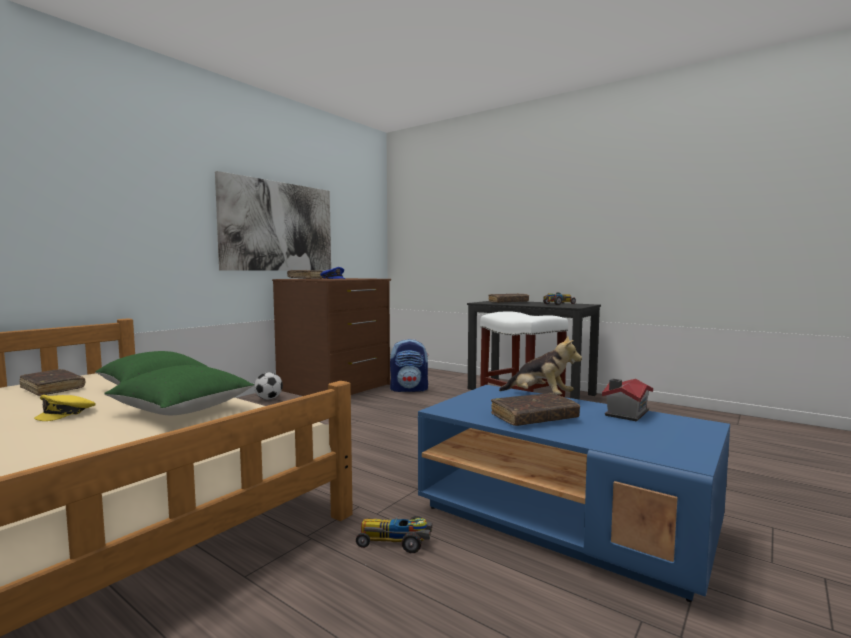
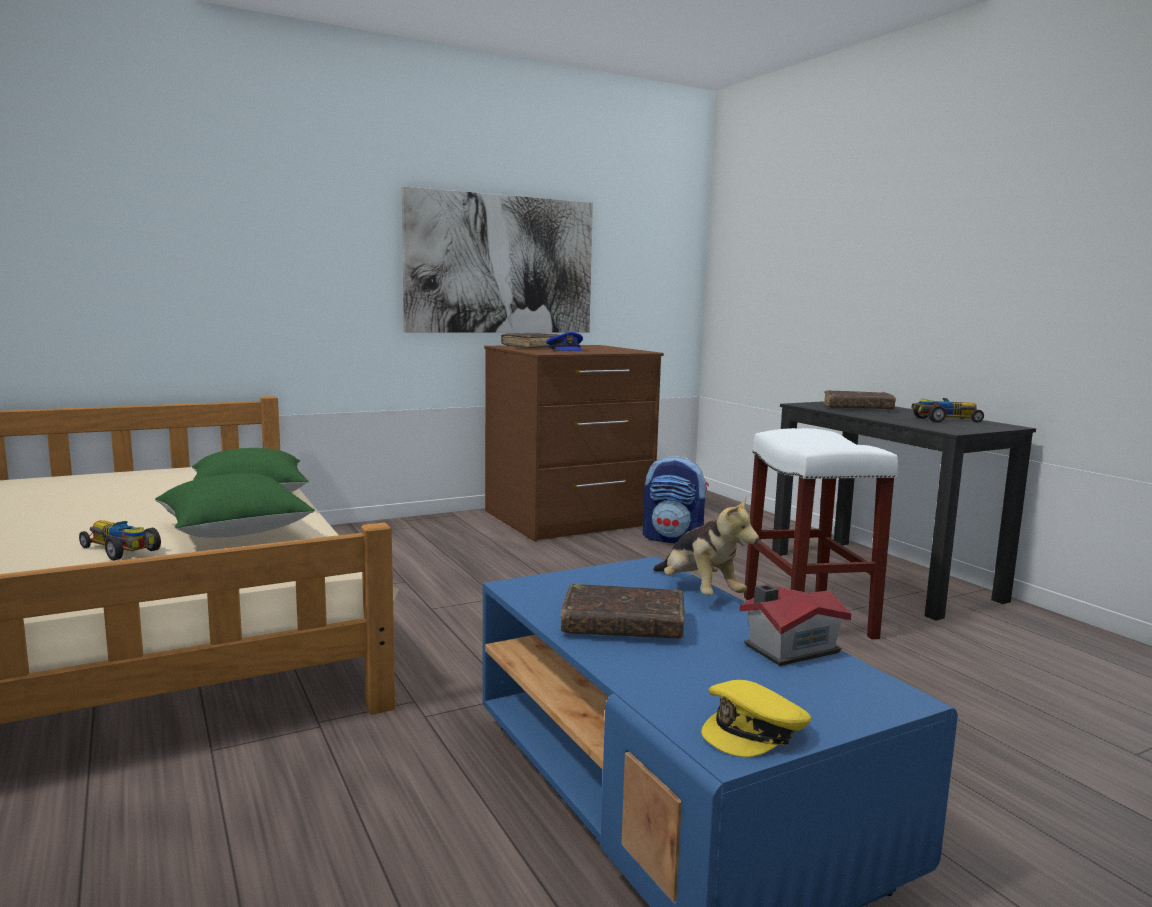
camera: 25 degrees right, 5 degrees up
(52, 388) = (158, 481): brown book -> none
(67, 413) = (129, 516): yellow cap -> yellow cap (755, 730)
(269, 399) = (461, 523): football -> none
(396, 541) = (407, 759): toy car -> toy car (122, 550)

